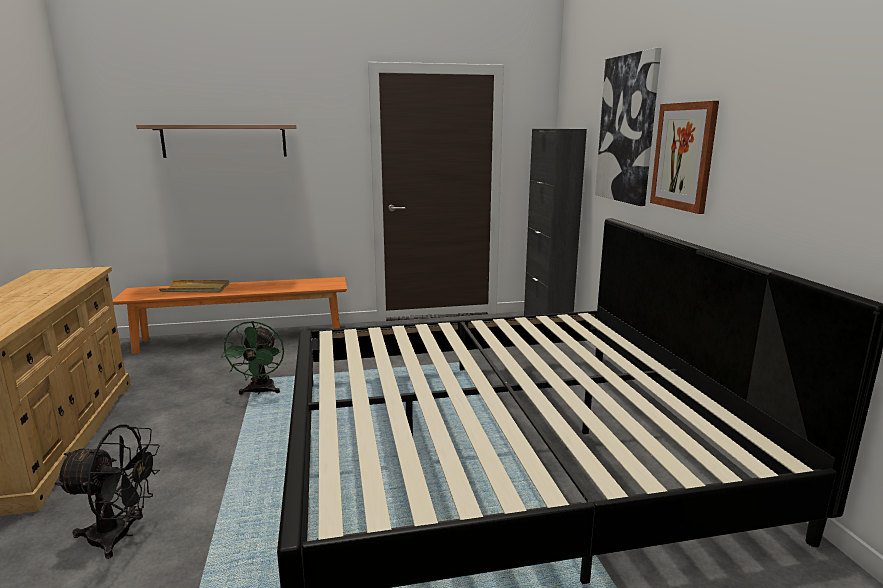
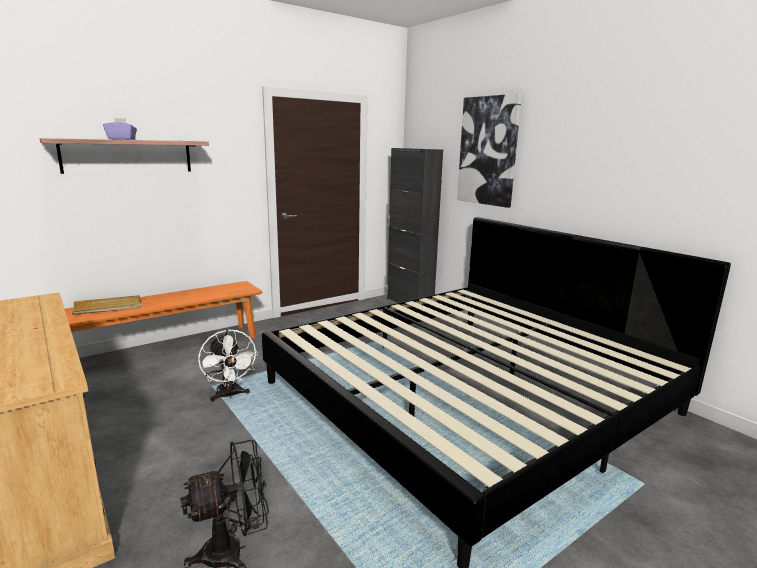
camera: 25 degrees left, 0 degrees up
(212, 124) = (122, 139): none -> purple tissue box
(260, 392) = (229, 395): green fan -> white fan
(684, 156) = (548, 172): picture -> none

